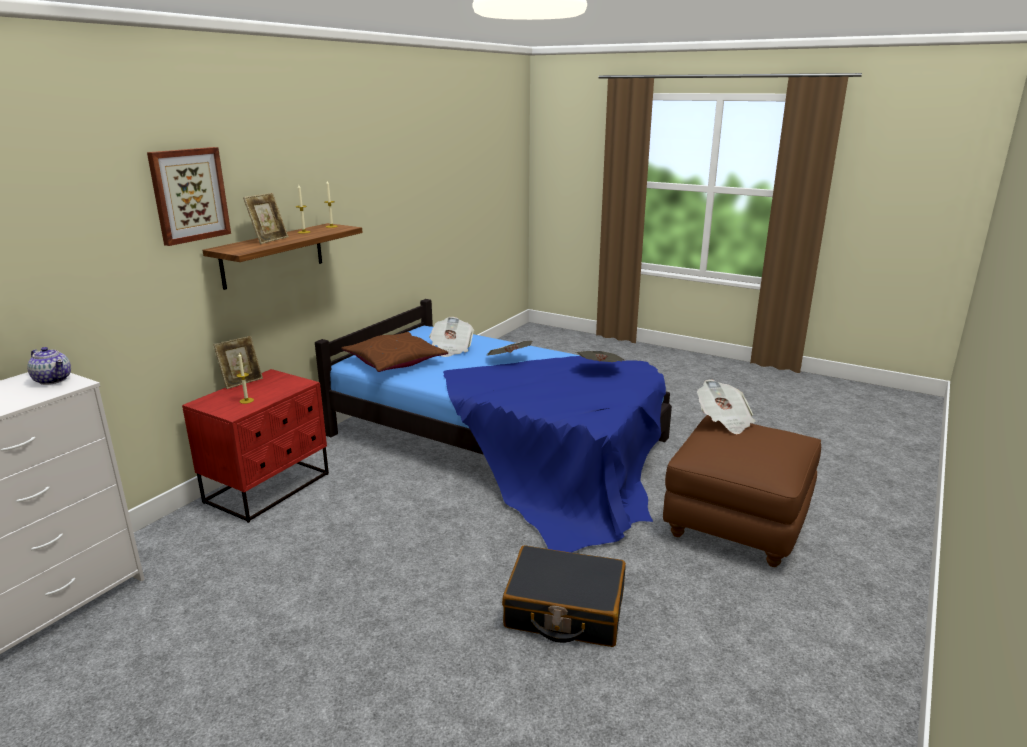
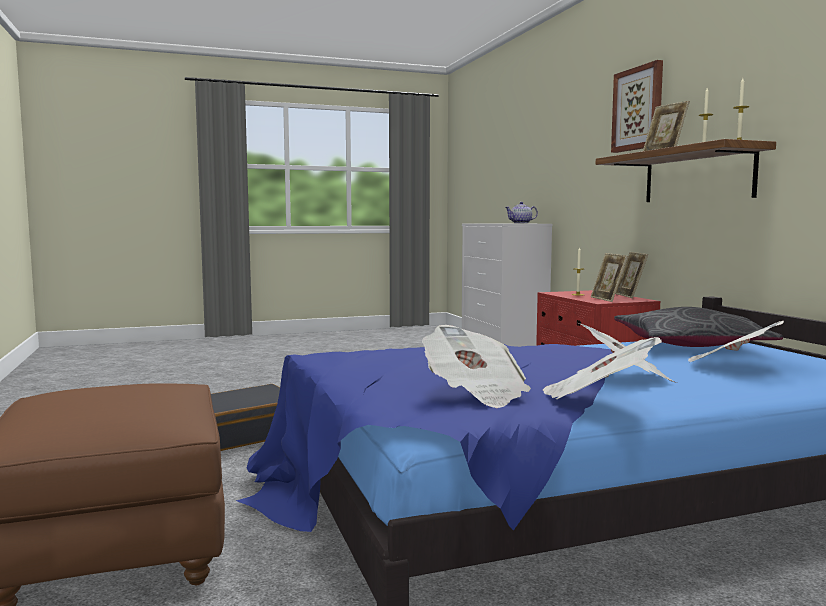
camera: 130 degrees right, 15 degrees down
(282, 383) = (607, 299): none -> picture frame
(395, 362) = (690, 345): brown pillow -> grey pillow
(724, 421) = (162, 404): newspaper -> newspaper (596, 398)

